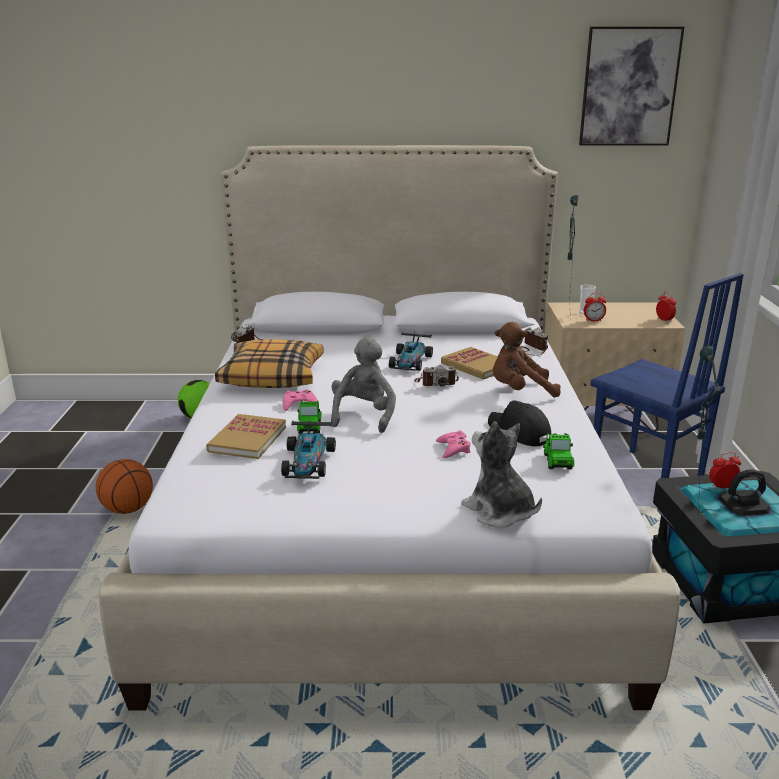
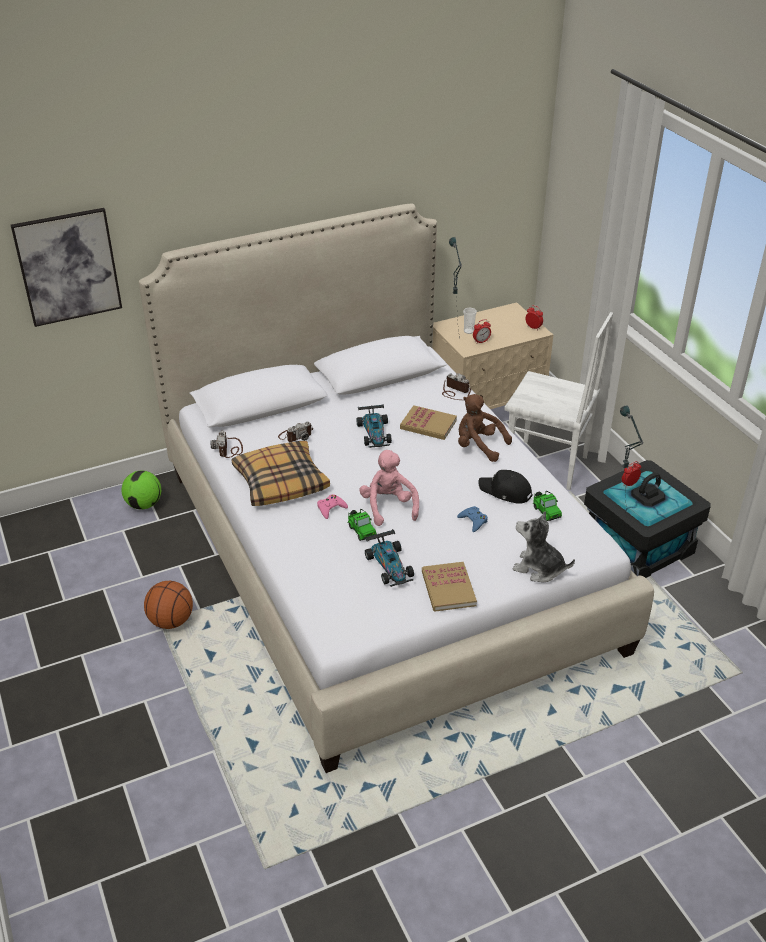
camera: 25 degrees left, 15 degrees up
(247, 439) = (328, 558): book -> book (448, 588)
(364, 416) = (388, 506): grey plush toy -> pink plush toy
(436, 383) = (413, 454): camera -> camera (296, 435)
(453, 448) = (473, 521): pink game controller -> blue game controller
(520, 391) = (478, 446): brown plush toy -> brown plush toy turned 60 degrees clockwise
(629, 87) = (485, 135): picture -> picture (68, 267)
(645, 477) = (546, 465): blue chair -> white chair

